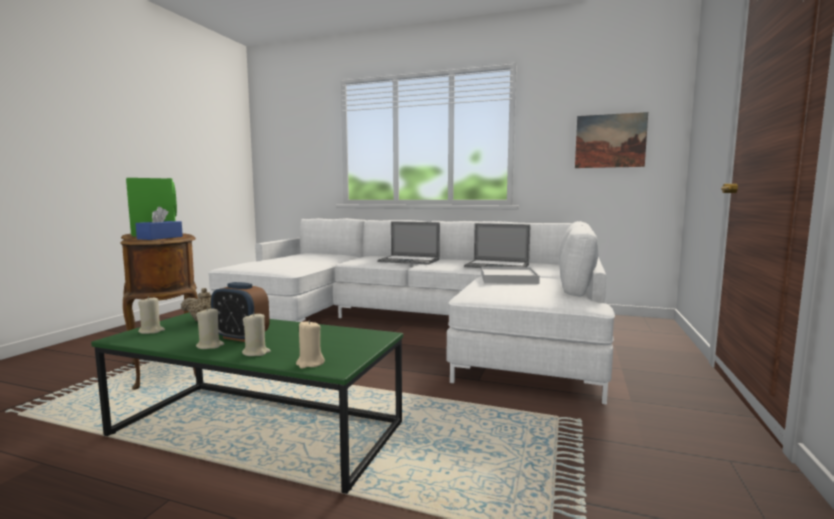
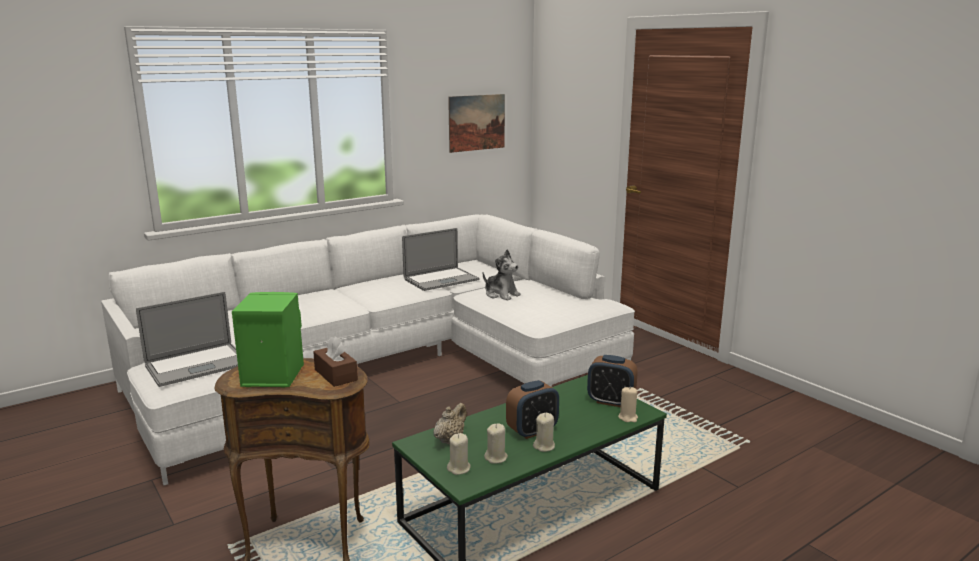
camera: 55 degrees left, 10 degrees up
(160, 238) = (336, 375): blue tissue box -> brown tissue box
(256, 353) = (583, 431): beige candle -> beige candle (496, 458)
(344, 350) = (610, 401): none -> alarm clock
(409, 260) = (341, 298): laptop -> laptop (197, 365)
(508, 278) = (501, 294): white tray -> plush toy

